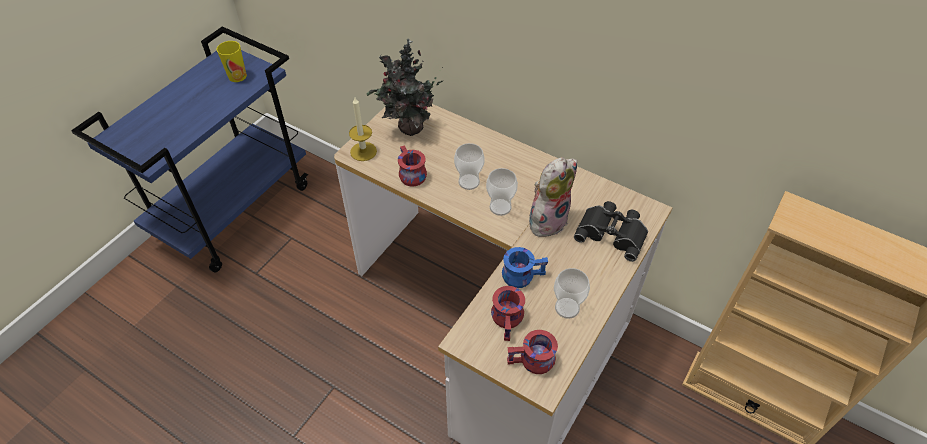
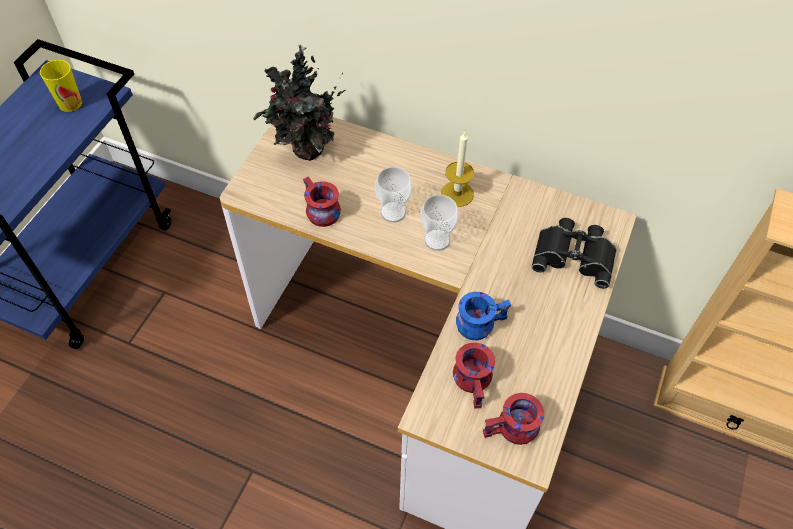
camera: 10 degrees left, 5 degrees up
(363, 151) = (255, 188): candle -> candle (457, 194)
(547, 220) = (496, 249): plush toy -> none
(567, 308) = (540, 357): cup -> none

